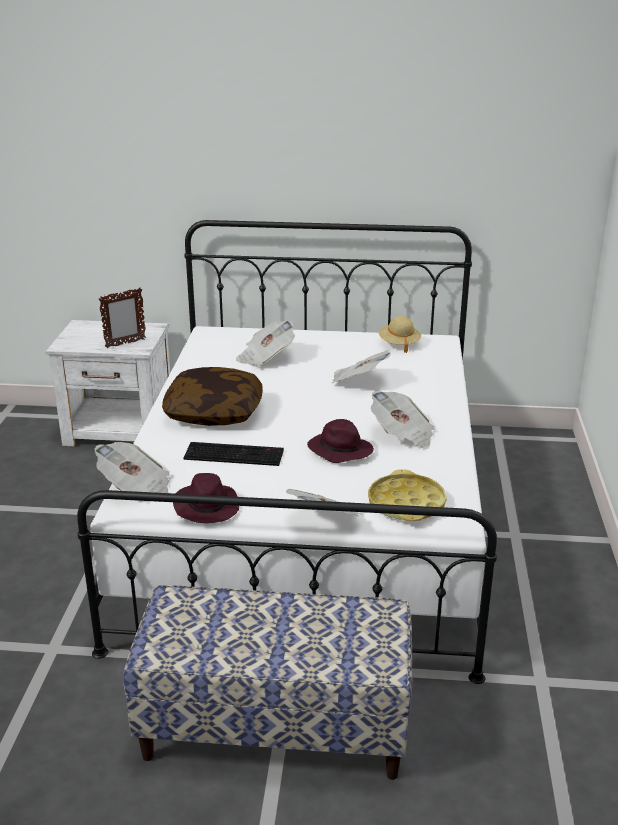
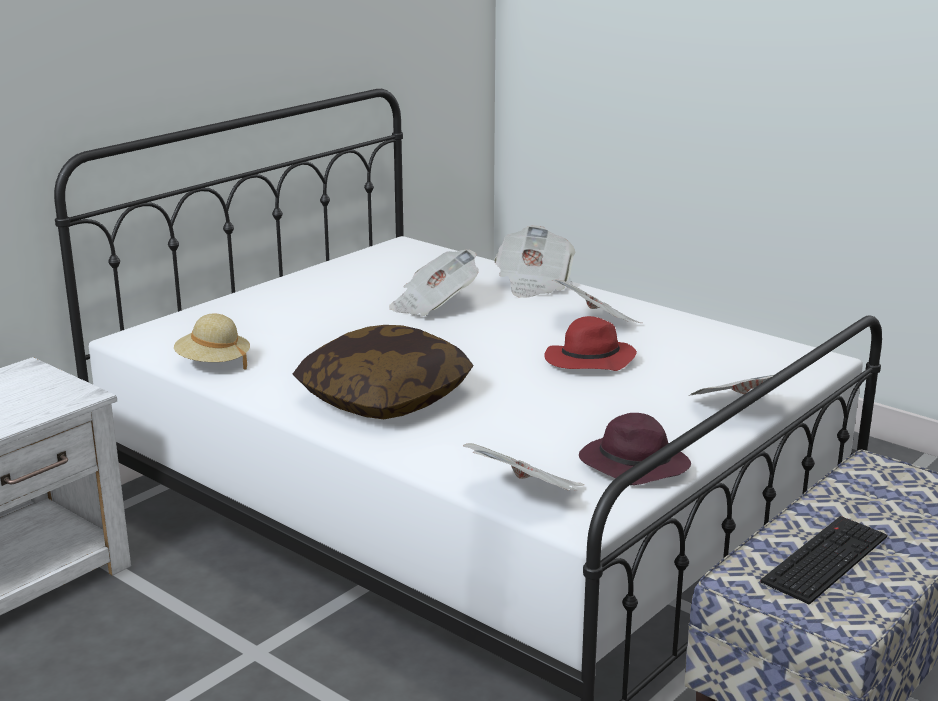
camera: 55 degrees left, 5 degrees down
(125, 343) = (41, 400): picture frame -> none
(235, 454) = (518, 415): keyboard -> keyboard (824, 558)
(265, 358) = (280, 330): newspaper -> newspaper (533, 284)
(339, 450) = (588, 361): purple hat -> red hat
(399, 344) = (374, 263): beige hat -> beige hat (213, 364)
(406, 503) = (745, 365): yellow tray -> none

